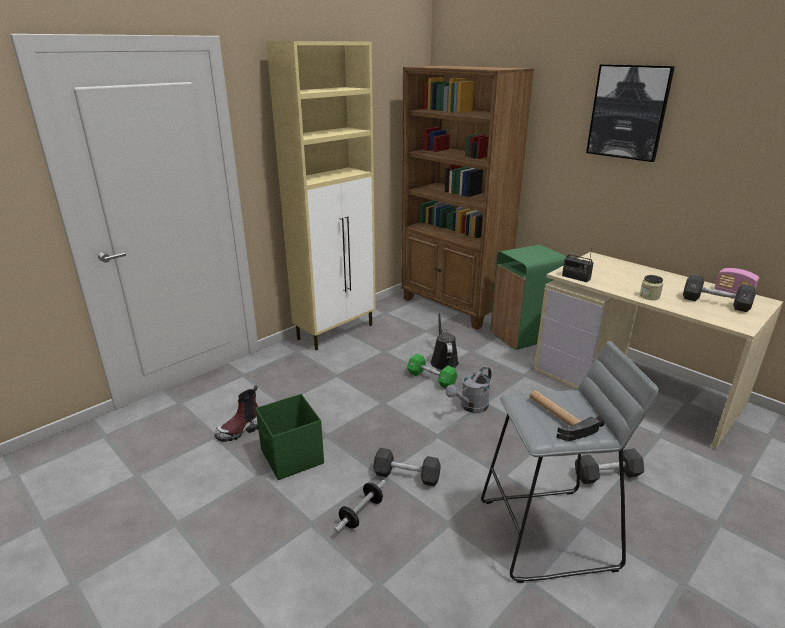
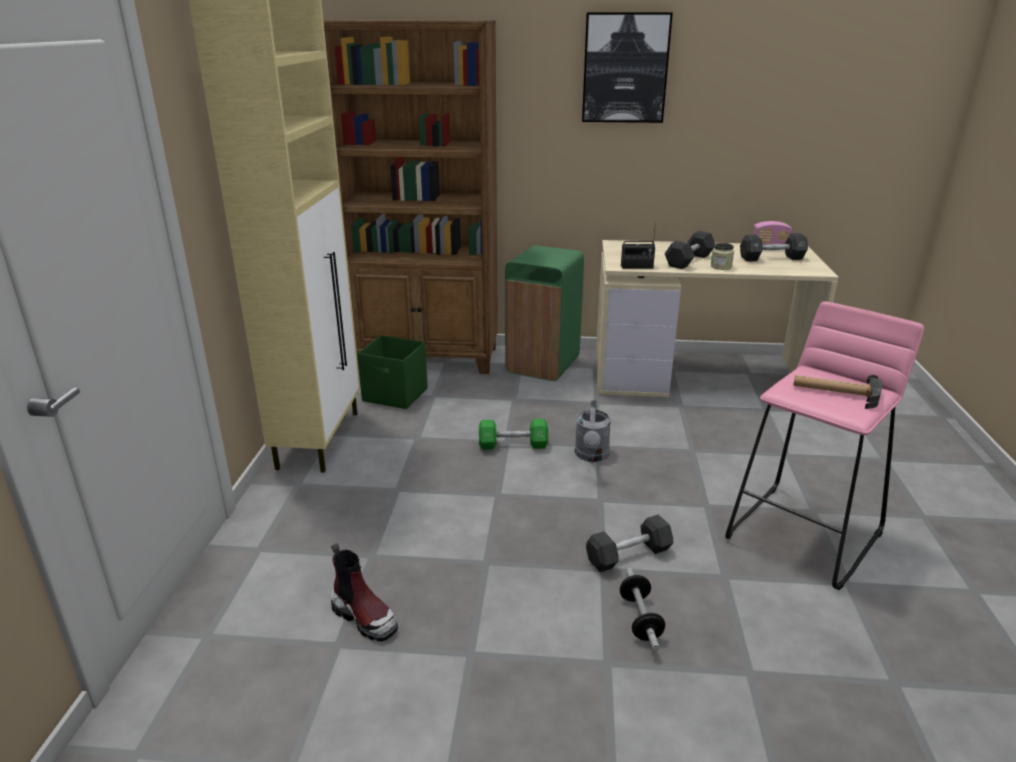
camera: 40 degrees left, 0 degrees up
(241, 430) = (365, 617): boot -> boot turned 60 degrees counterclockwise
(292, 457) = (481, 609): green storage box -> green storage box (395, 395)
(443, 361) = (499, 421): black watering can -> none
(548, 534) = (804, 535): grey stool -> pink stool
(607, 475) = (776, 461): black dumbbell -> black dumbbell (689, 260)

